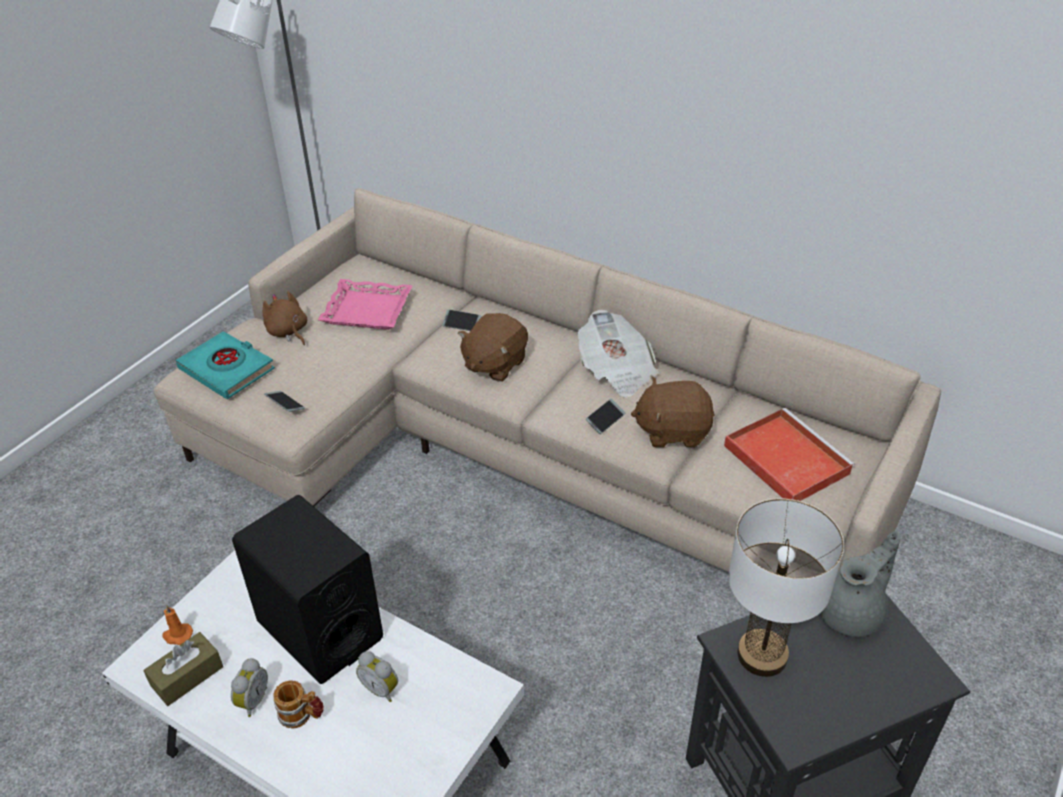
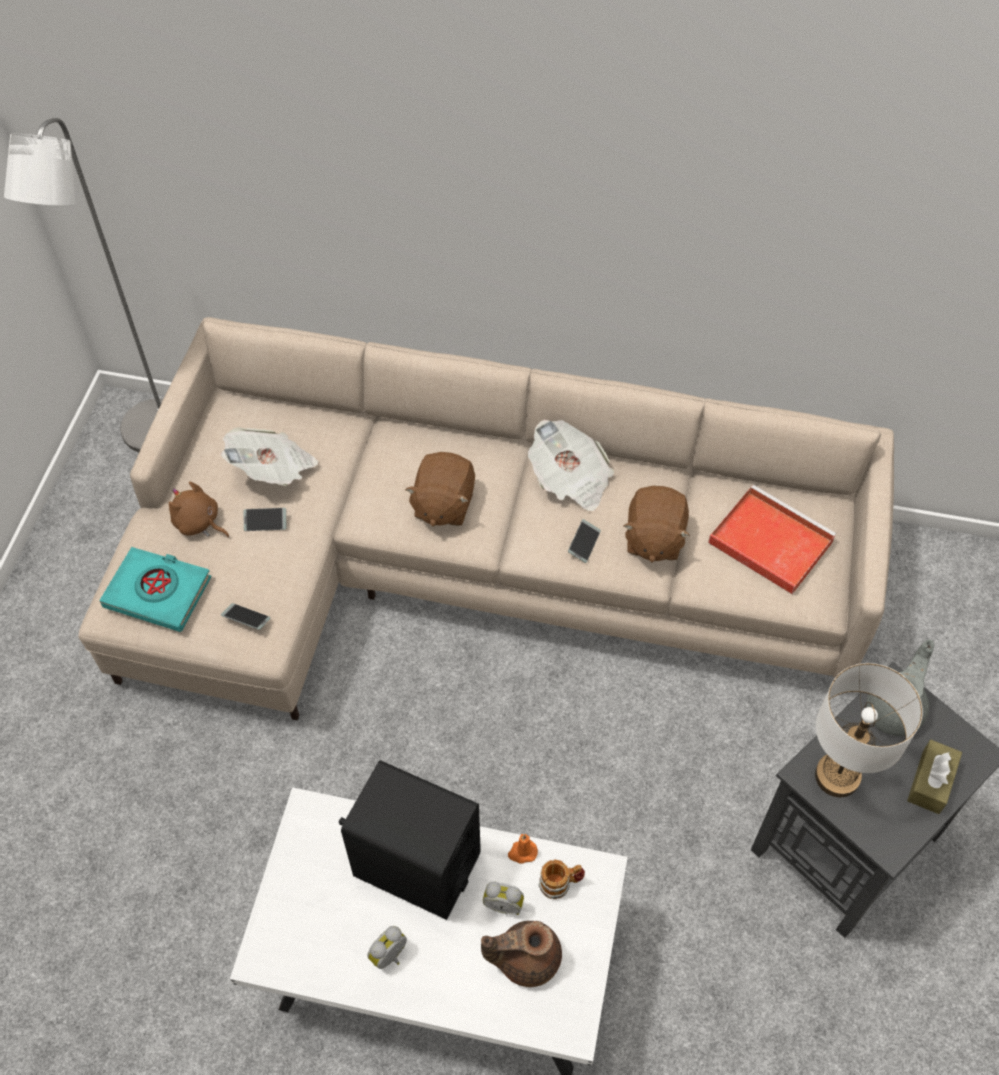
camera: 20 degrees left, 15 degrees up
(177, 635) = (282, 916): orange candle -> orange candle (522, 852)
(187, 676) = (315, 954): brown tissue box -> brown tissue box (931, 782)
(252, 700) = (390, 956): alarm clock -> alarm clock turned 135 degrees counterclockwise
(302, 715) = (444, 955): mug -> mug (561, 883)
(367, 310) = (273, 469): pink tray -> newspaper
(376, 743) = (525, 958): none -> brown teapot
(462, 324) = (384, 460): phone -> phone (265, 522)
(672, 431) = (653, 538): brown plush toy -> brown plush toy turned 60 degrees counterclockwise

